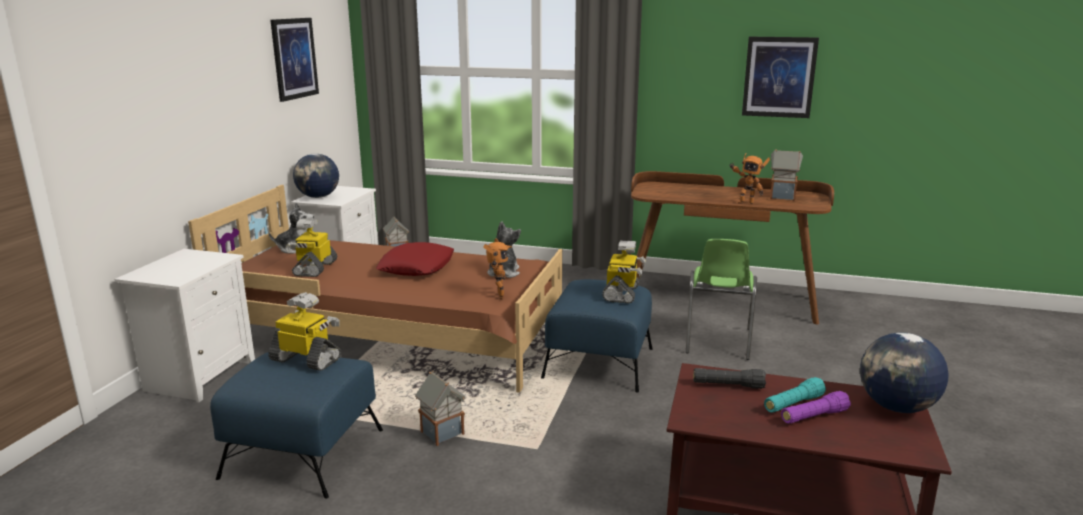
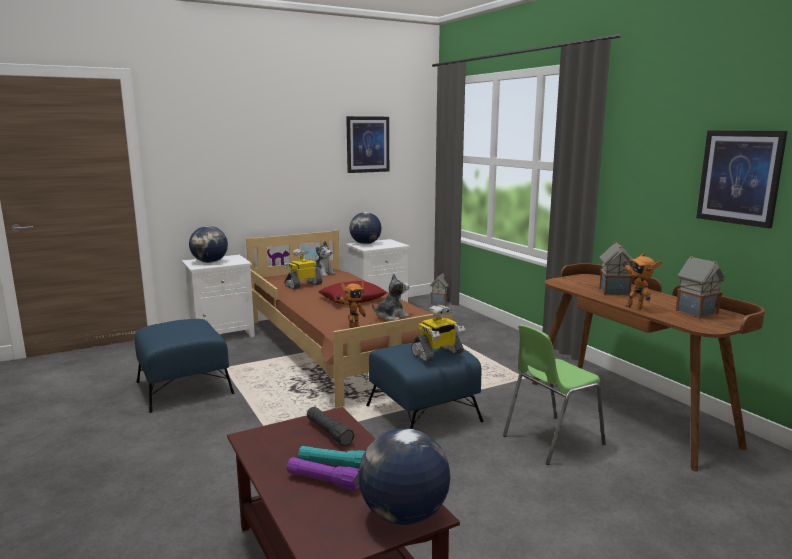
camera: 45 degrees right, 5 degrees down
(176, 269) = (210, 262): none -> globe
(307, 359) = (194, 326): toy robot -> none
(441, 432) = (254, 408): toy house -> toy house (614, 291)

